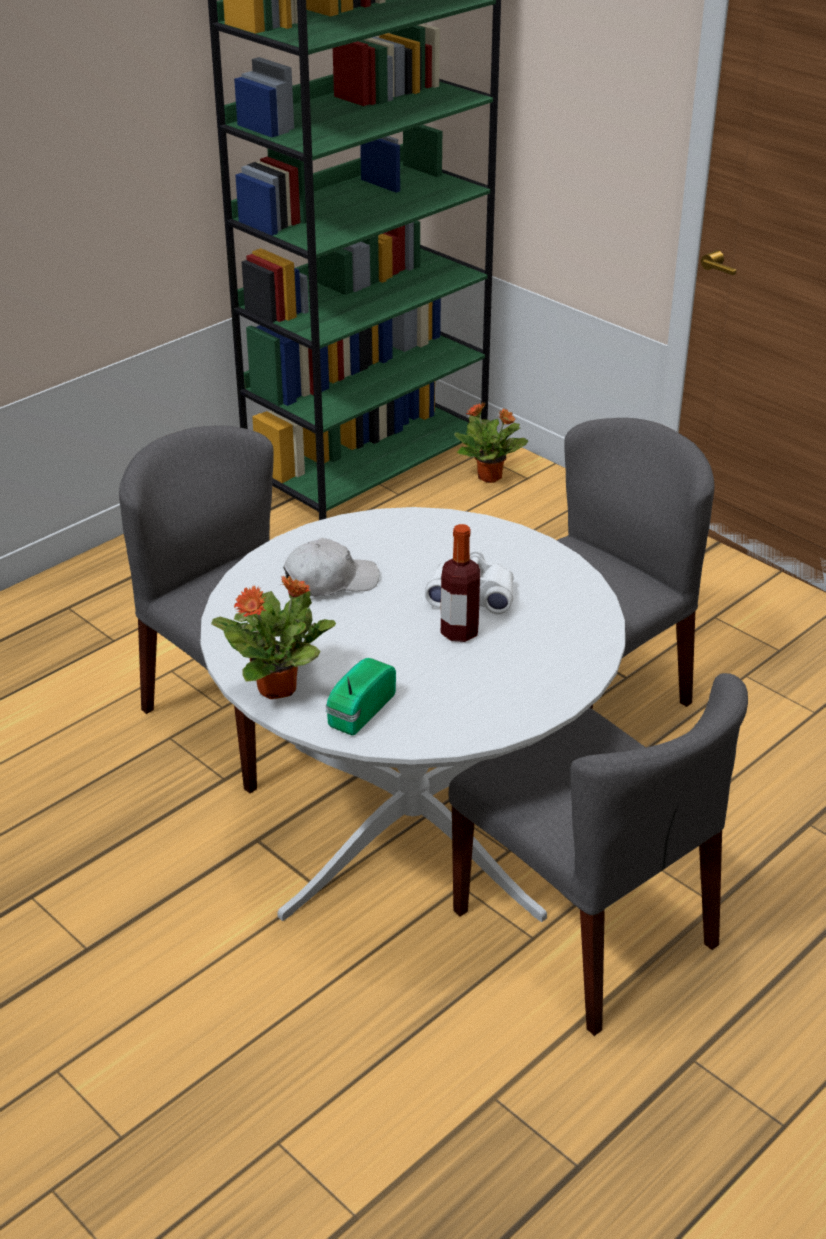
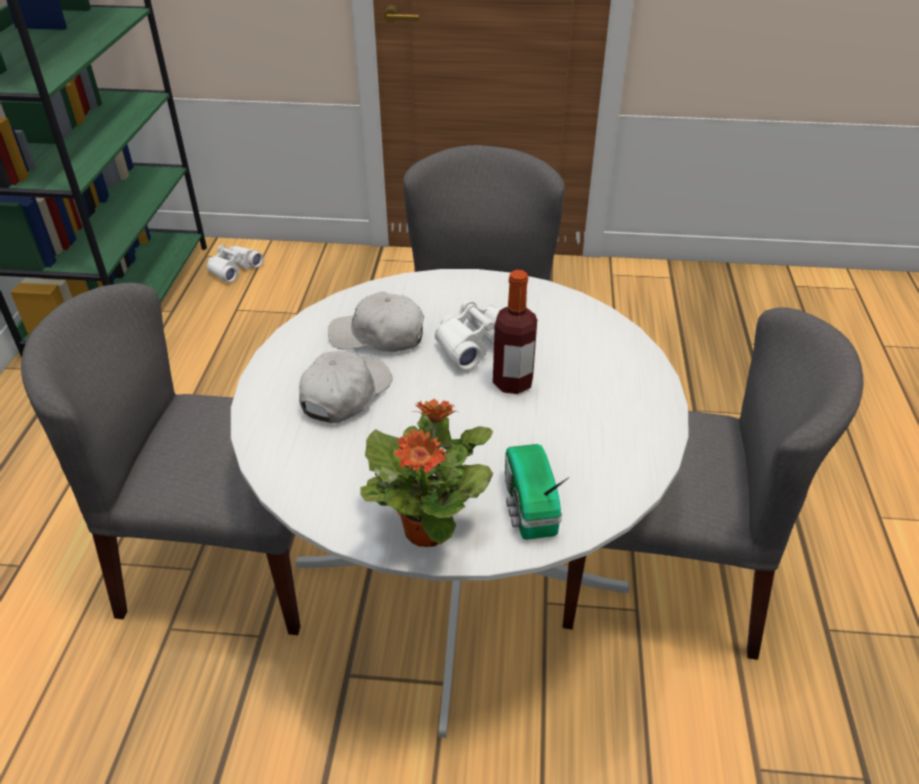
camera: 40 degrees left, 5 degrees up
(404, 553) = (378, 336): none -> white cap
(490, 477) = (233, 269): potted plant -> white binoculars

